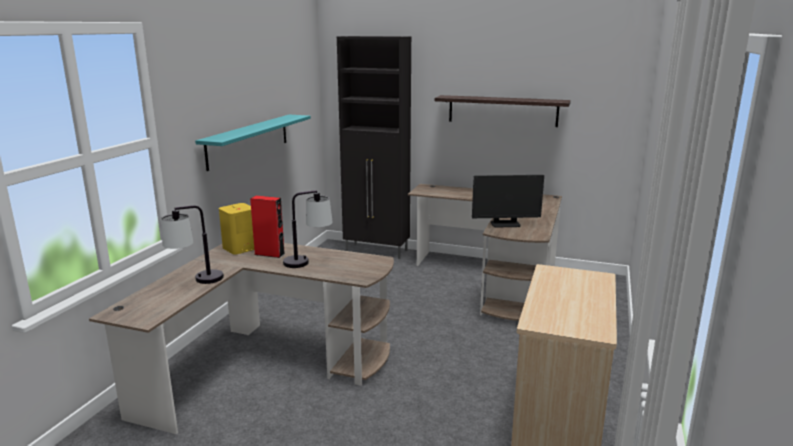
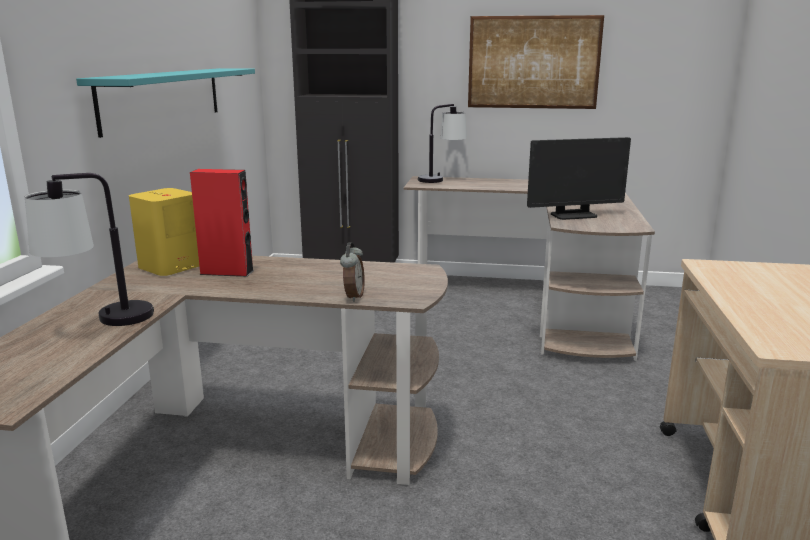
camera: 10 degrees left, 0 degrees up
(308, 262) = (301, 280): table lamp -> table lamp (441, 179)
(331, 275) = (353, 296): none -> alarm clock
(502, 110) = (533, 62): shelf -> picture

